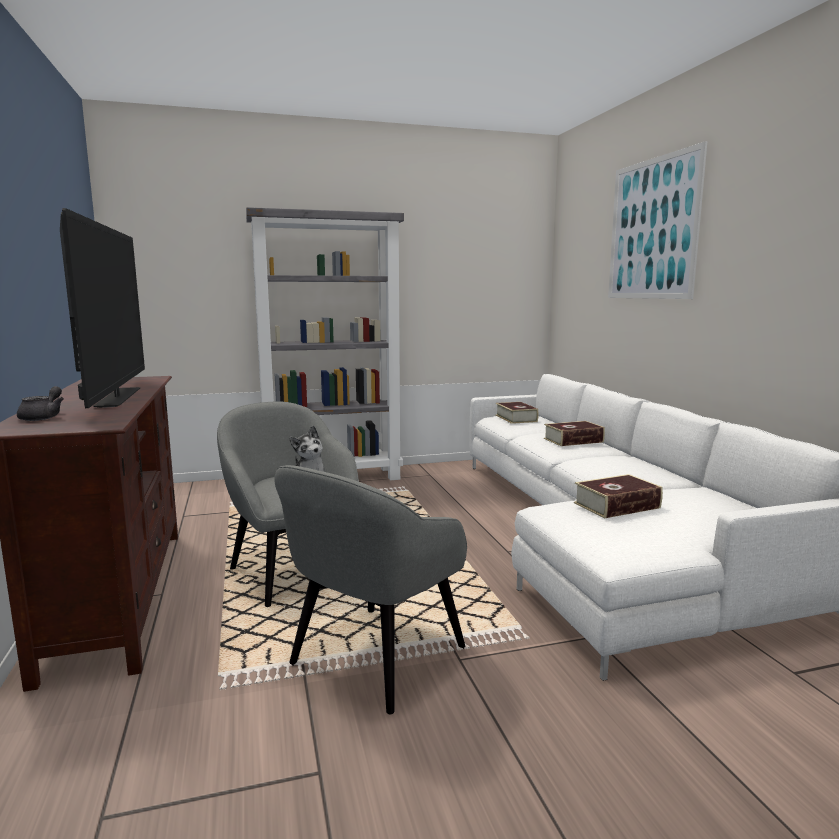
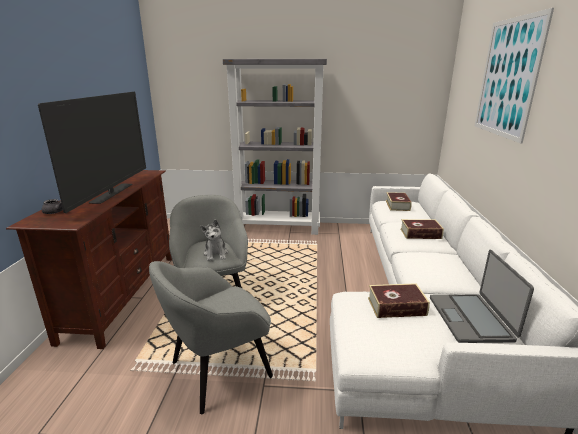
camera: 20 degrees right, 10 degrees up
(710, 503) = (471, 318): none -> laptop

